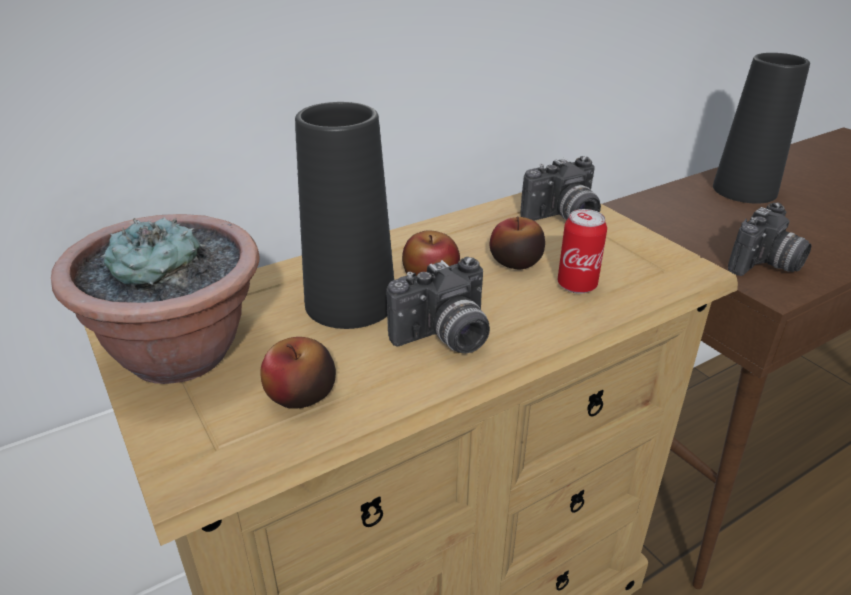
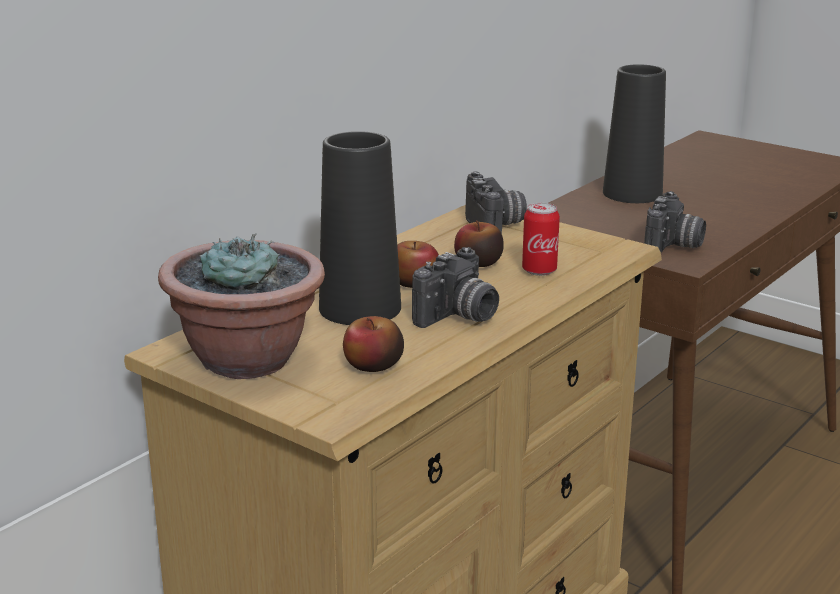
camera: 20 degrees left, 10 degrees down
(563, 218) = (497, 227): camera -> camera turned 60 degrees counterclockwise

